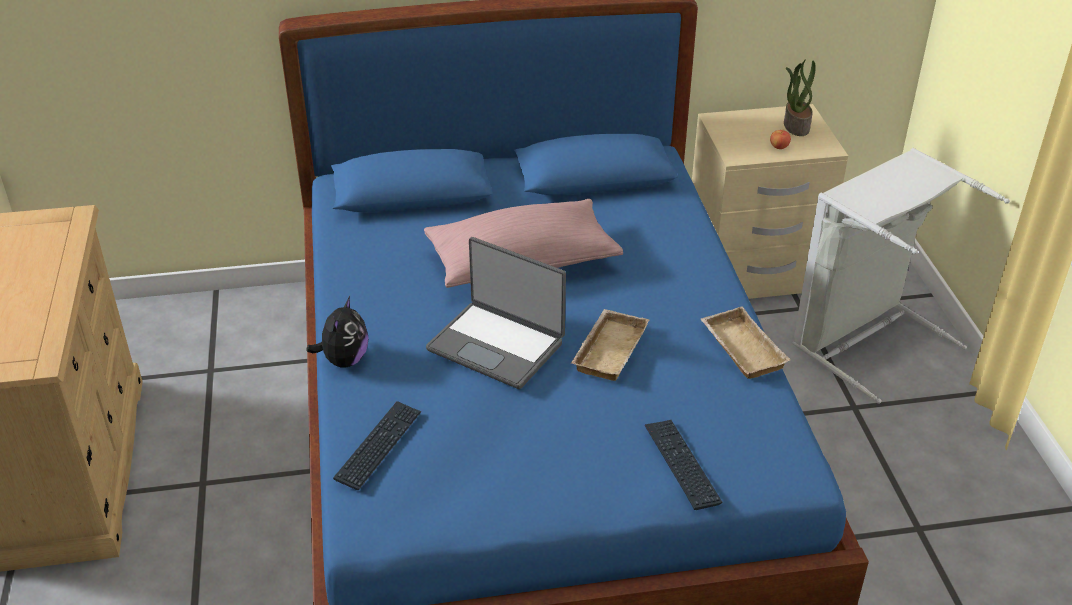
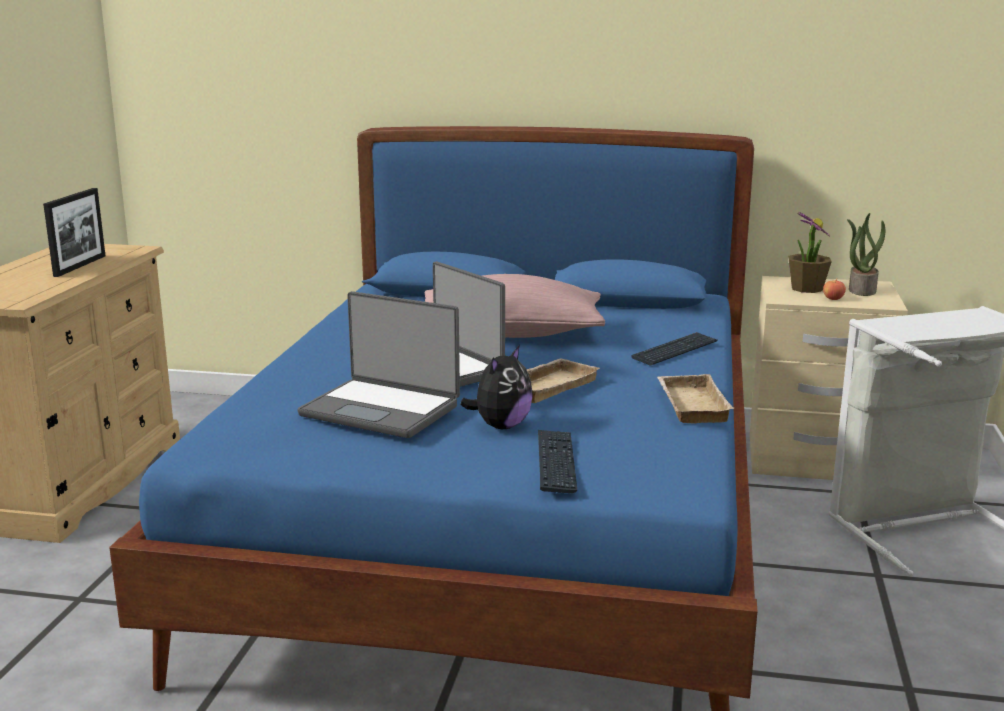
camera: 20 degrees right, 20 degrees down
(39, 269) = (80, 266): none -> picture frame
(344, 360) = (289, 361): plush toy -> plush toy (501, 426)
(379, 446) = (262, 405): keyboard -> keyboard (675, 350)
(493, 427) = (382, 409): none -> laptop
(748, 132) = (806, 288): none -> potted plant

